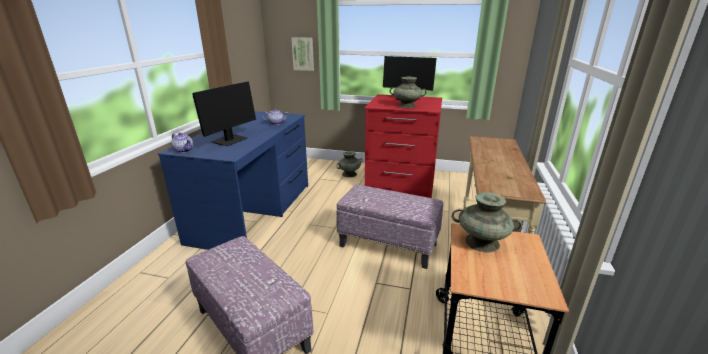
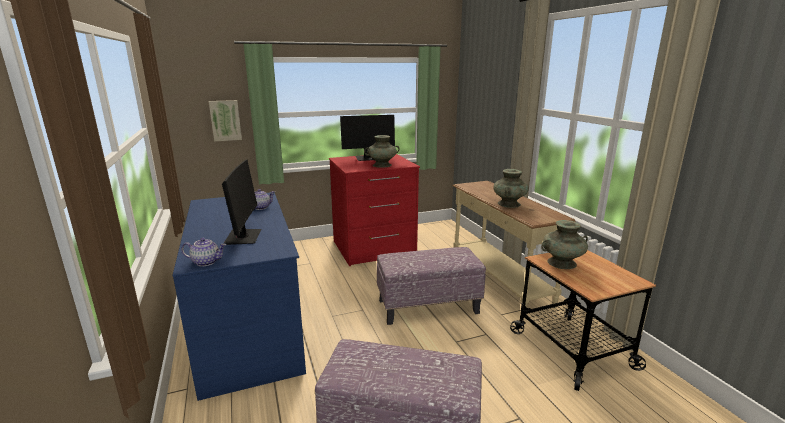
camera: 35 degrees left, 5 degrees down
(349, 174) = (312, 253): turquoise vase -> turquoise vase (509, 204)

